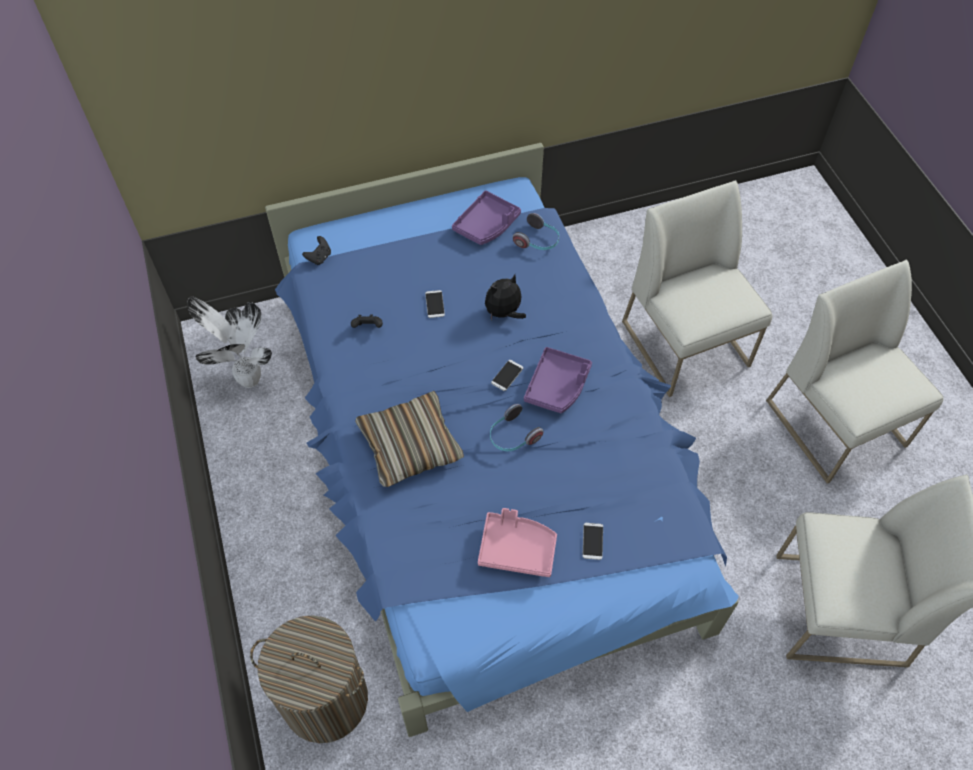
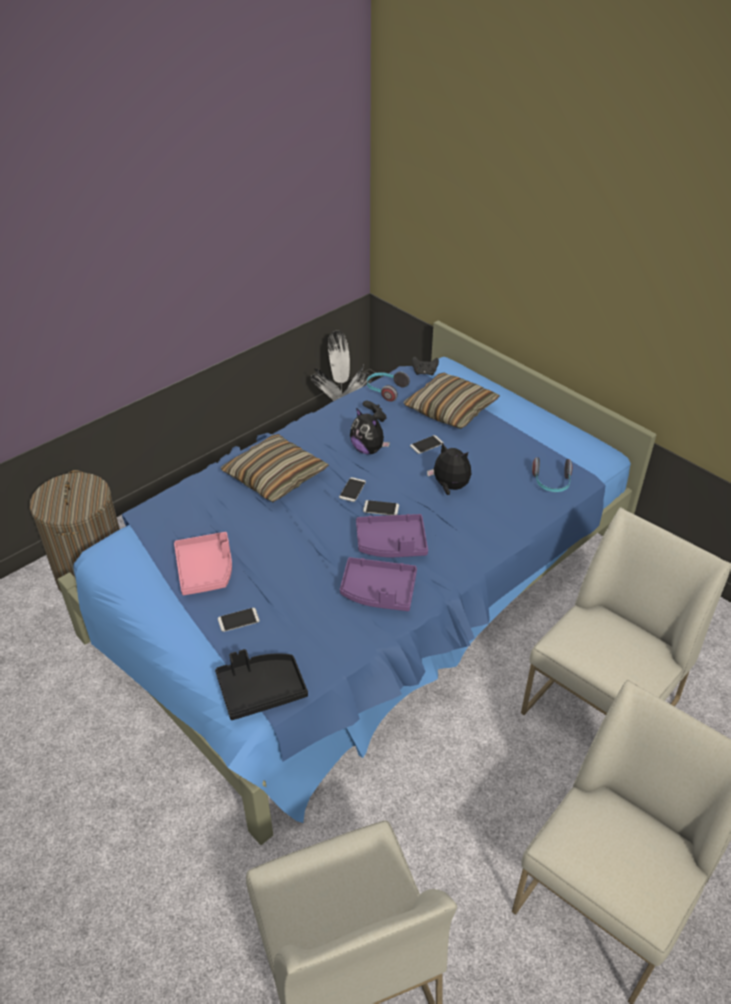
camera: 65 degrees right, 15 degrees down
(392, 264) = (450, 410): none -> pillow
(414, 352) = (368, 449): none -> plush toy
(469, 387) = (352, 490): none -> phone
(487, 225) = (540, 447): purple tray -> purple tray (378, 591)
(512, 436) = (318, 531): headphones -> headphones (385, 390)
(681, 549) = (261, 690): none -> black tray

